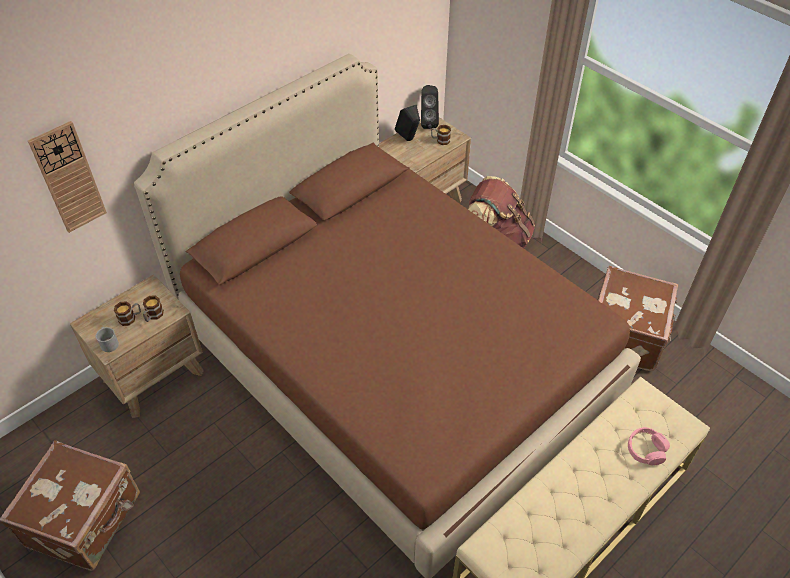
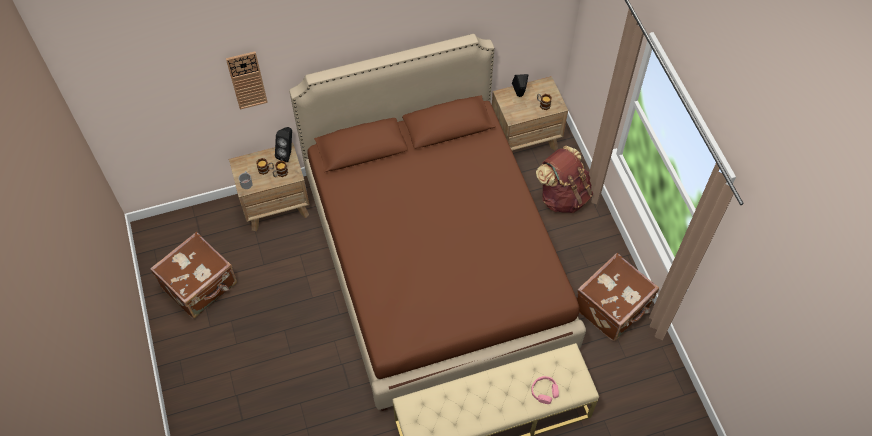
camera: 25 degrees right, 10 degrees up
(428, 122) = (543, 84): black speaker -> black speaker (287, 153)

